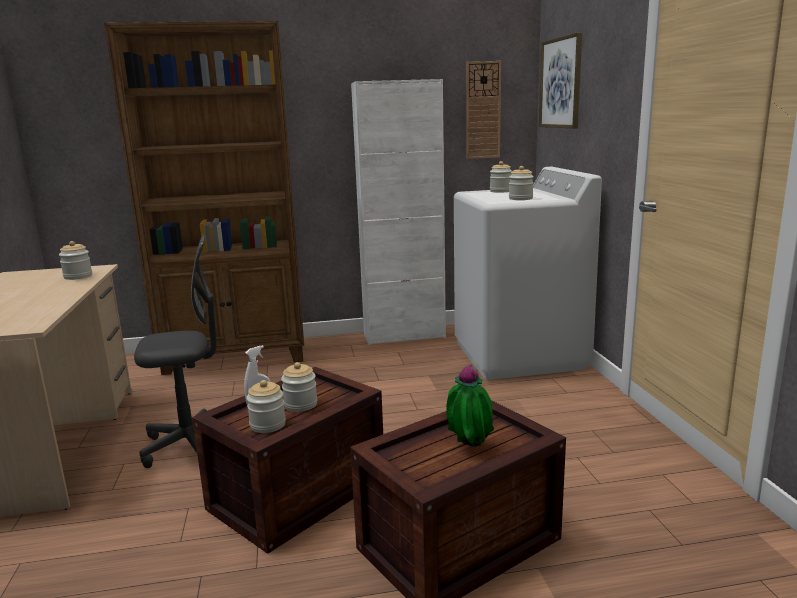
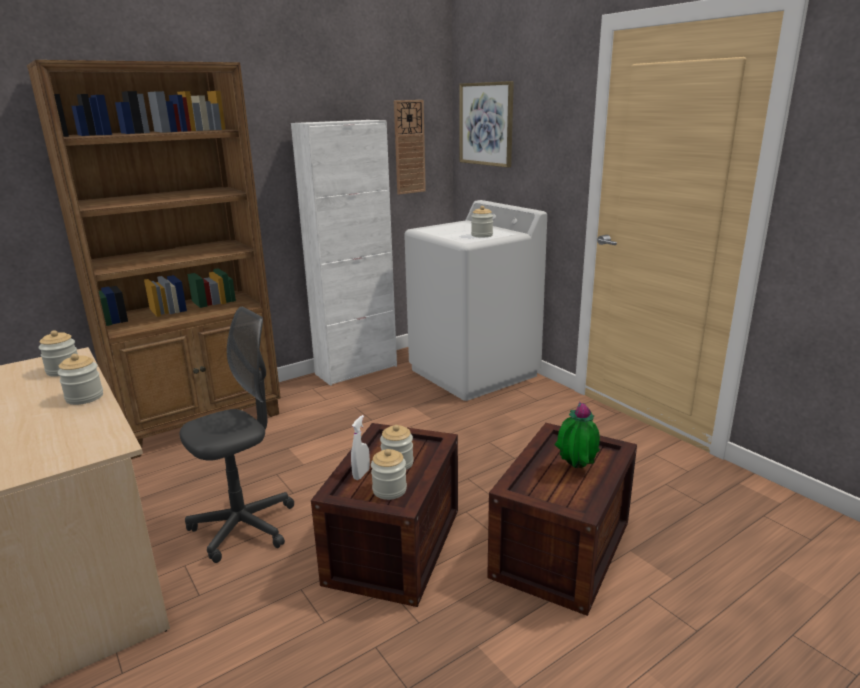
camera: 25 degrees left, 5 degrees up
(500, 191) = (448, 226): jar -> jar (84, 397)

